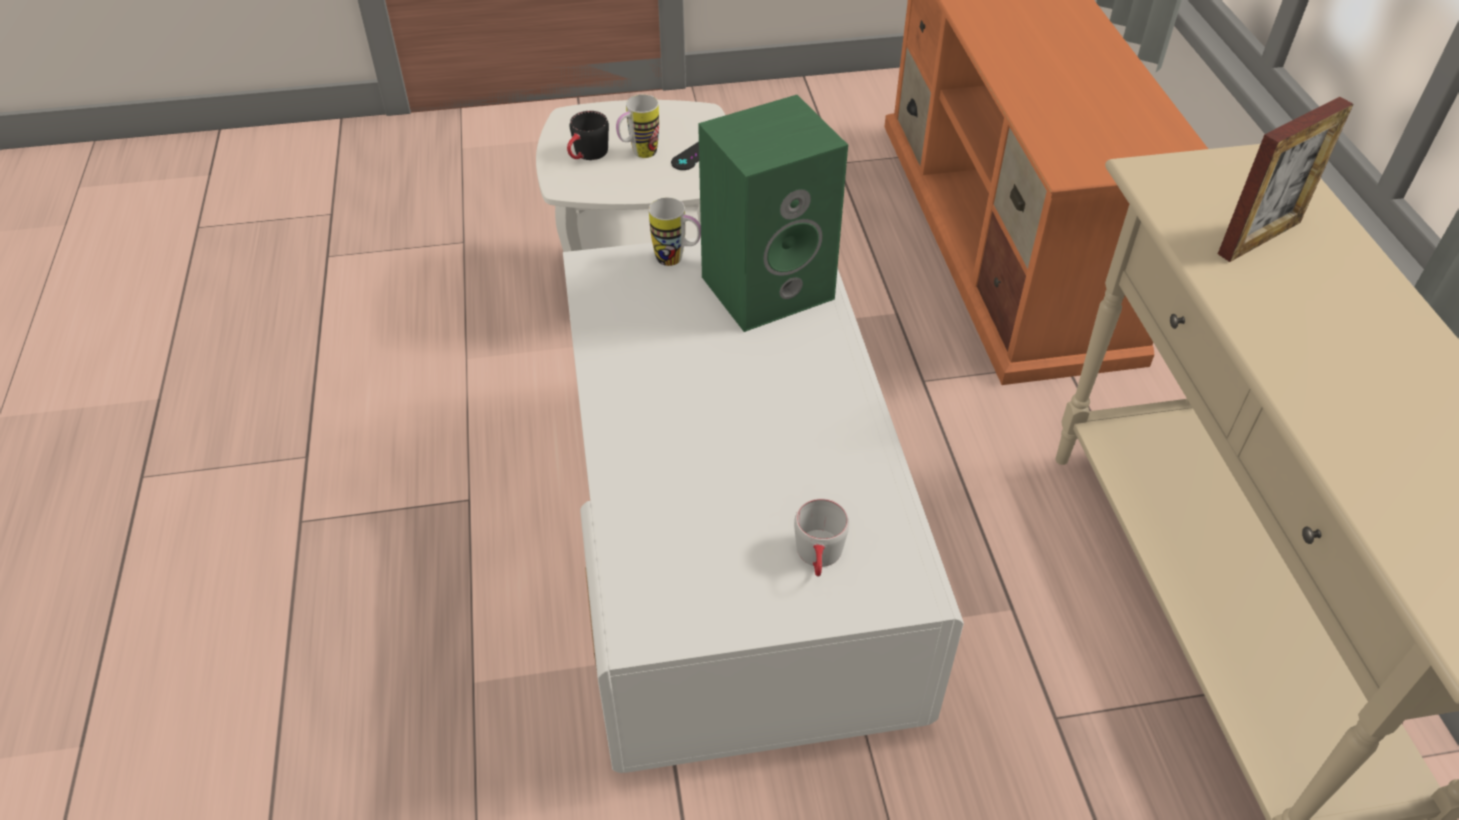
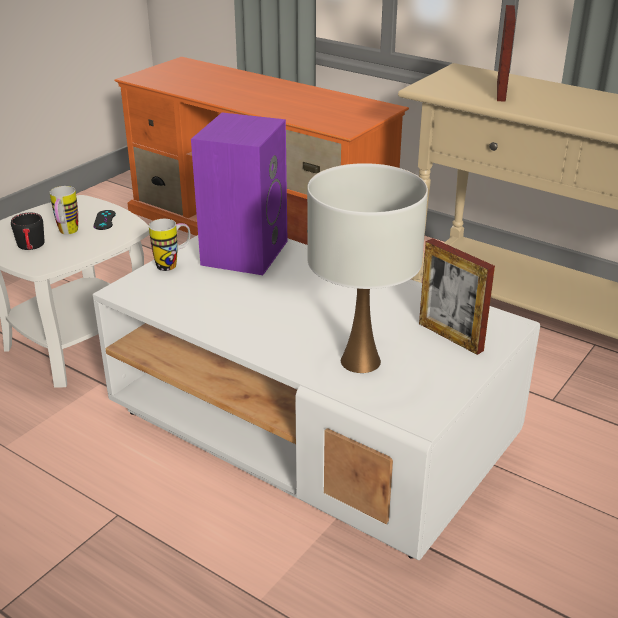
camera: 45 degrees left, 15 degrees down
(682, 517) = (361, 361): none -> white table lamp
(769, 285) = (244, 251): green speaker -> purple speaker
(819, 558) = (450, 337): grey mug -> picture frame

